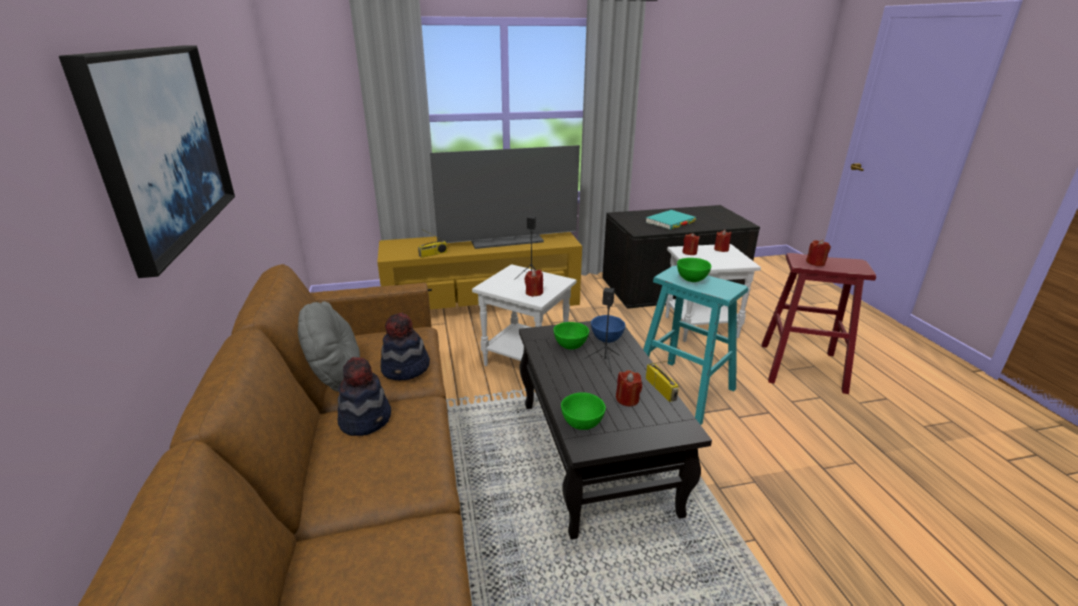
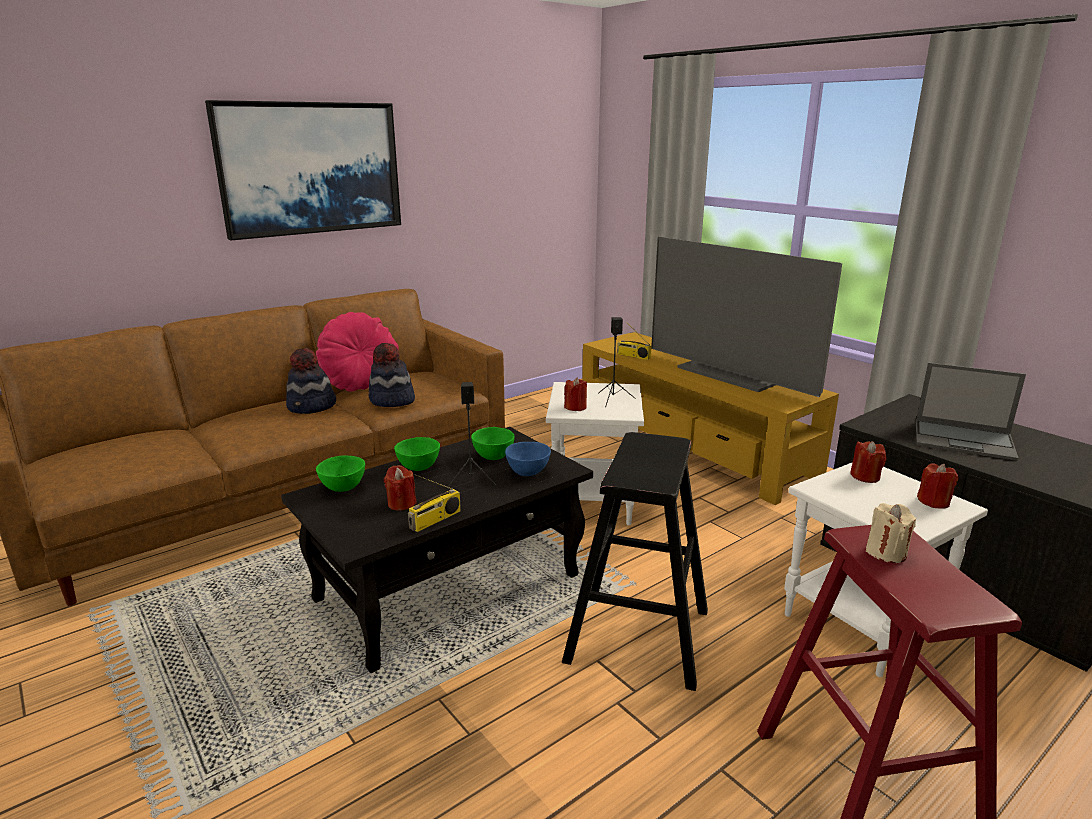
camera: 65 degrees right, 5 degrees down
(338, 381) = (361, 386): grey pillow -> pink pillow
(670, 222) = (965, 440): turquoise book -> laptop
(683, 391) = (638, 635): turquoise stool -> black stool
(692, 280) = (644, 454): green bowl -> green bowl (418, 468)
(815, 263) = (886, 552): red candle -> beige candle

